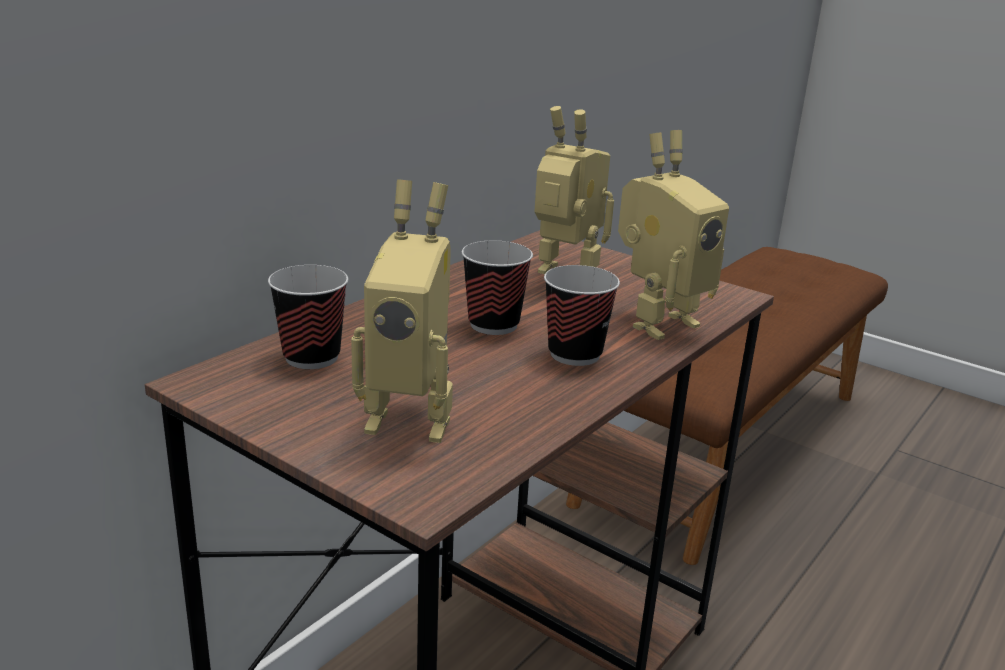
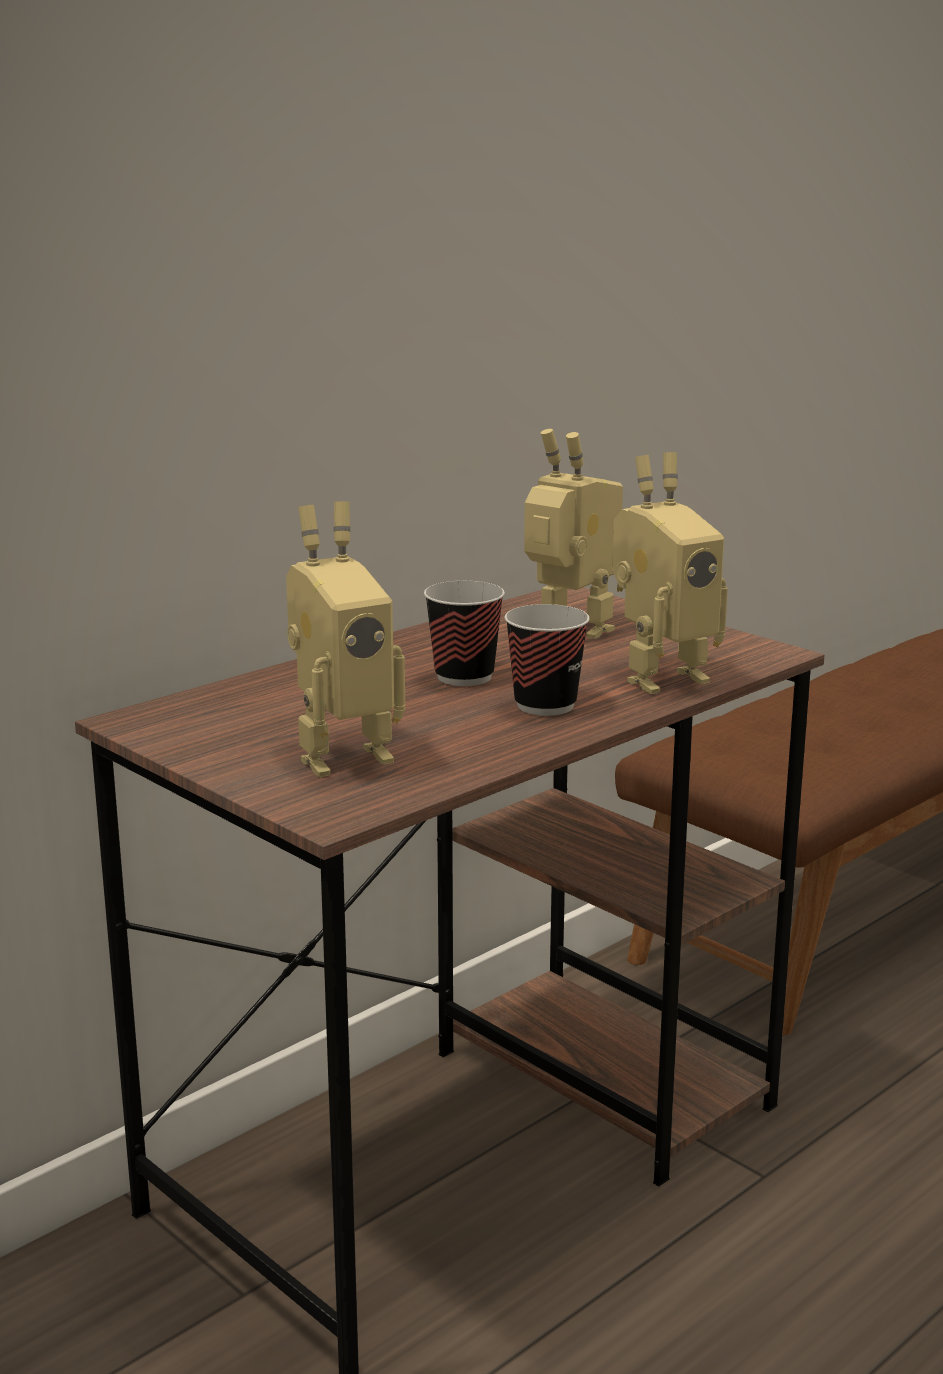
camera: 10 degrees right, 5 degrees down
(311, 357) = (251, 702): cup -> none
(411, 419) = (340, 756): toy robot -> toy robot turned 45 degrees counterclockwise

